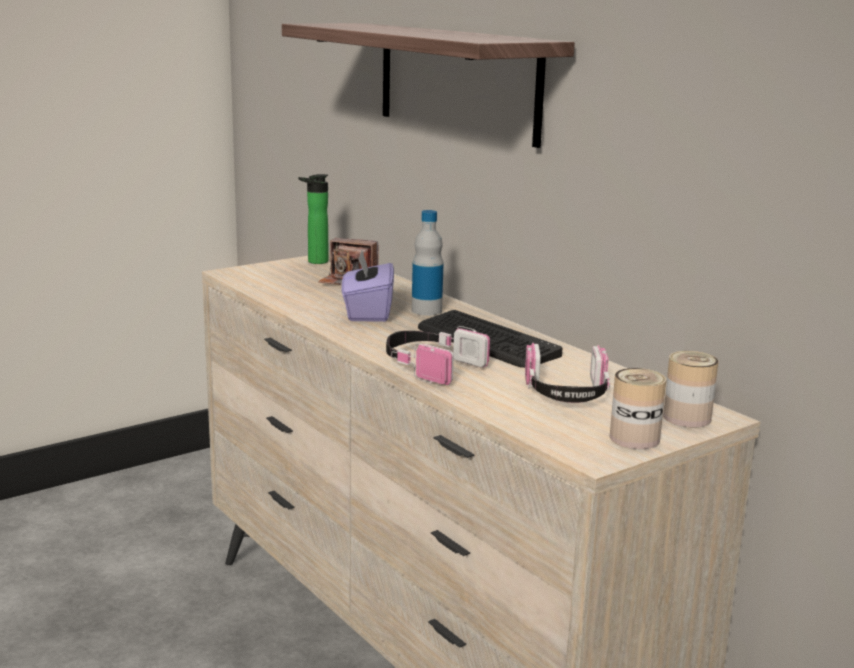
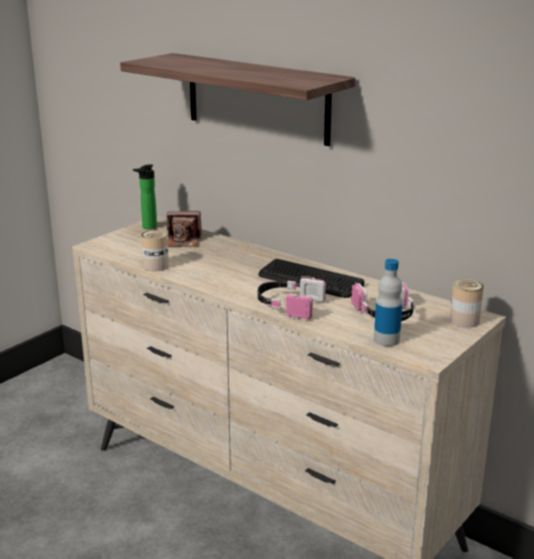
camera: 15 degrees left, 5 degrees up
(367, 312) = (216, 267): purple tissue box -> none
(426, 310) = (254, 260): bottle -> bottle (386, 340)
(634, 438) = (444, 340): can -> can (156, 266)

